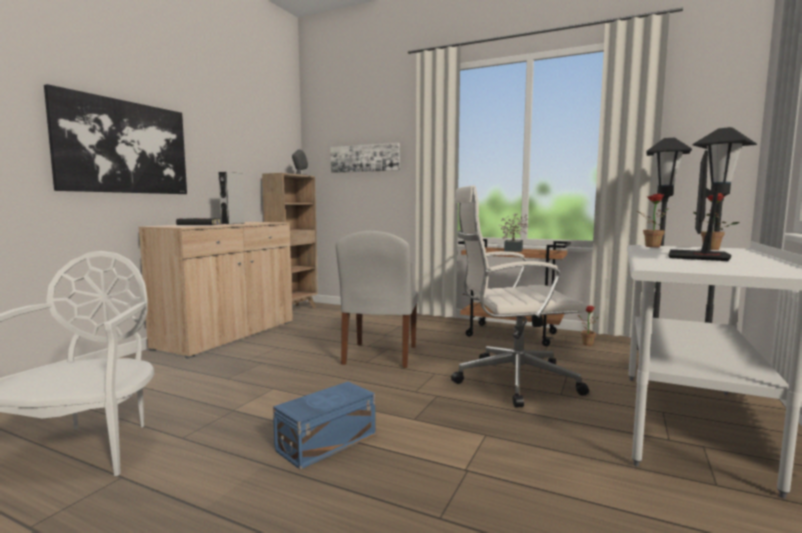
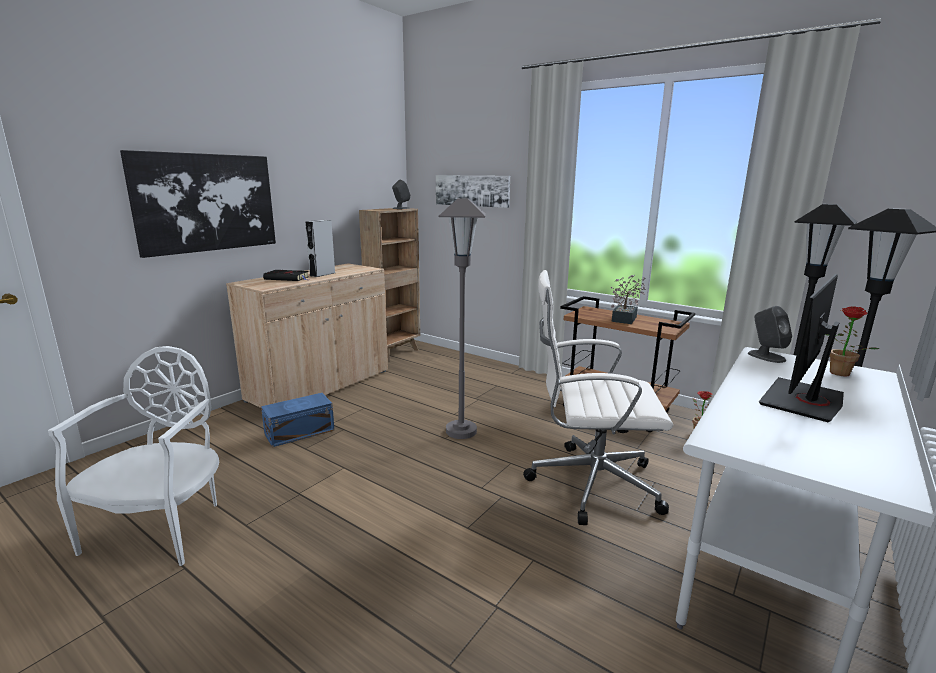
camera: 10 degrees right, 10 degrees up
(324, 442) = (371, 548): blue storage box -> blue storage box (298, 432)
(379, 356) = (461, 431): white chair -> grey floor lamp
(649, 246) = (766, 356): potted plant -> grey speaker

